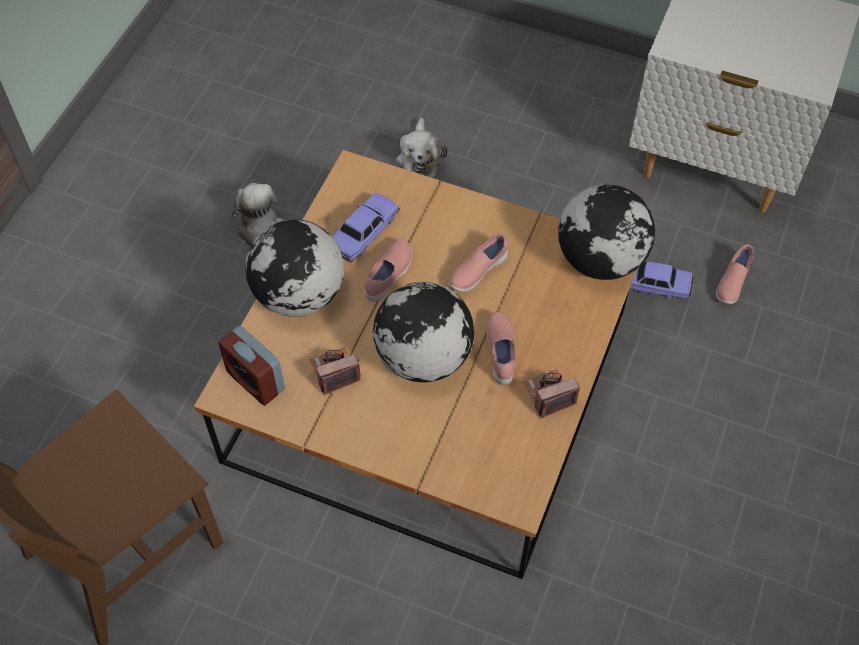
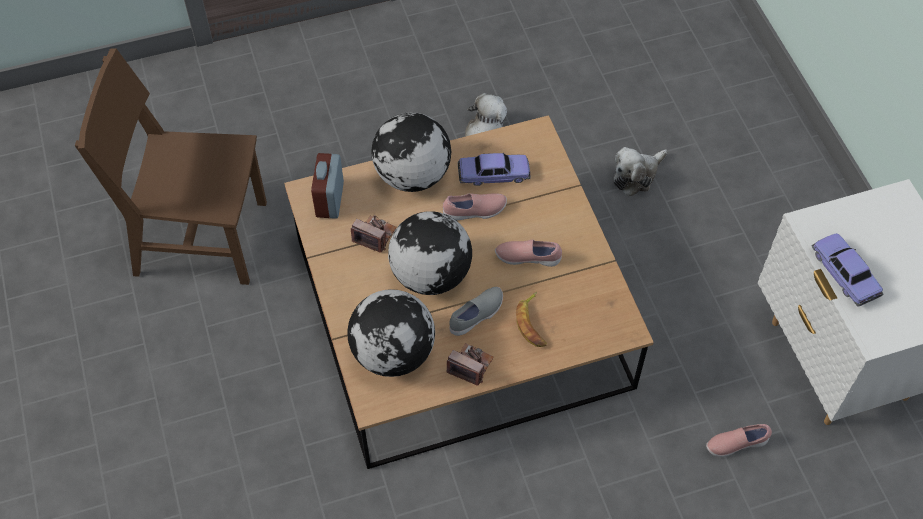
camera: 50 degrees right, 0 degrees up
(502, 353) = (477, 316): pink shoe -> grey shoe
(548, 316) = (532, 323): none -> banana
(601, 259) = (612, 323): globe -> globe (394, 353)
(652, 284) = (678, 392): toy car -> toy car (844, 274)

